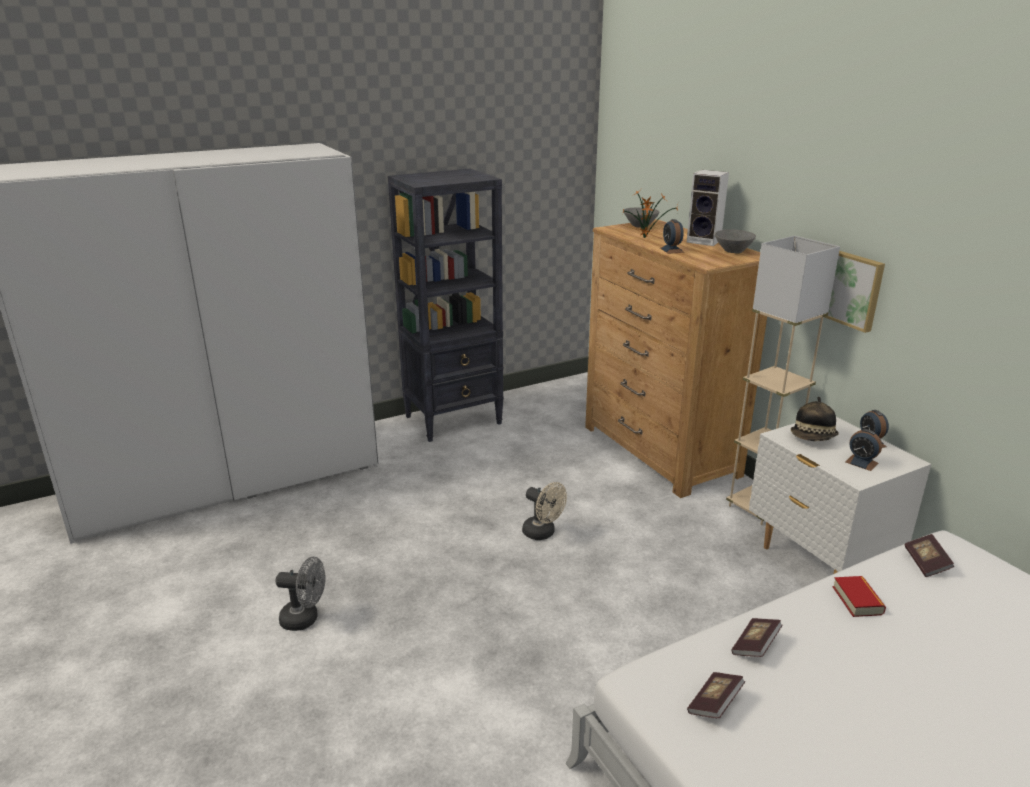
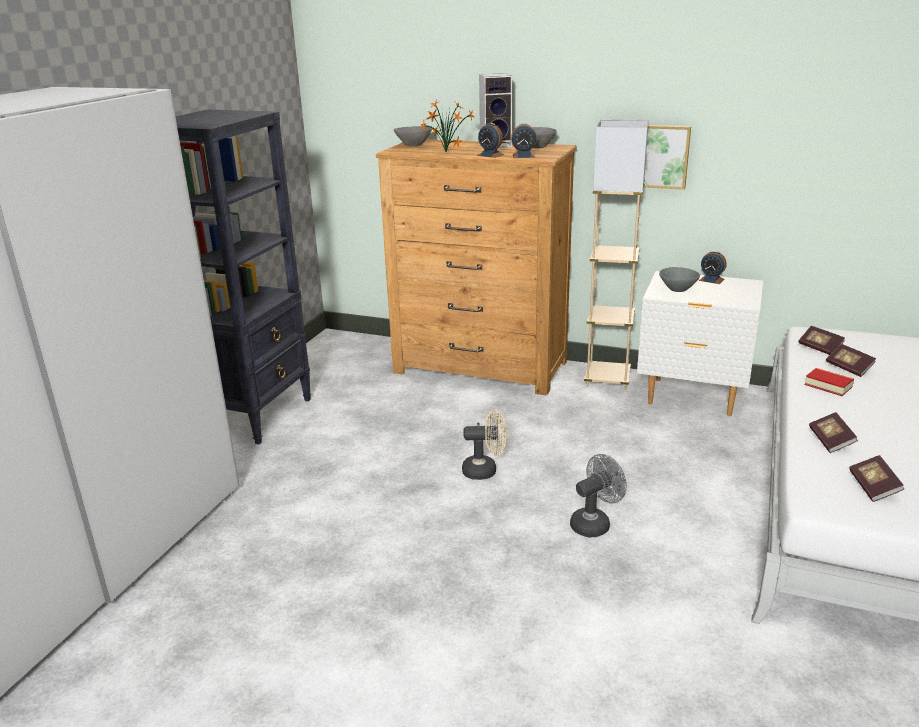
camera: 40 degrees left, 0 degrees up
(305, 619) = (381, 663): grey fan -> grey fan (594, 523)
(813, 438) = (678, 289): hat -> grey bowl
(861, 462) = (730, 293): alarm clock -> alarm clock (523, 156)
(920, 596) = (849, 368): none -> book

